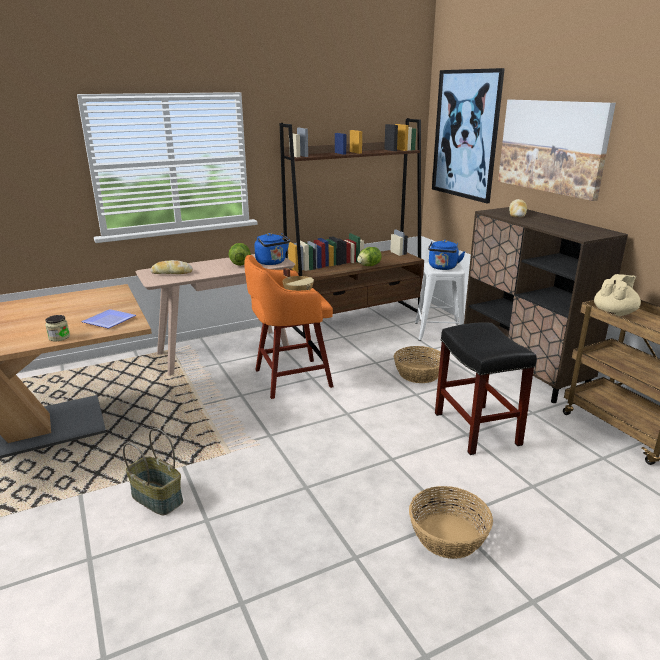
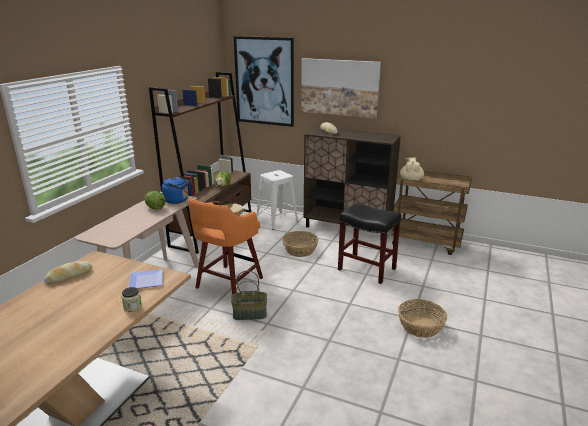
camera: 40 degrees left, 0 degrees up
(158, 498) = (255, 394): basket -> basket (250, 314)
(172, 272) = (113, 230): bread -> bread (69, 276)
(442, 268) = (276, 175): blue kettle -> none

